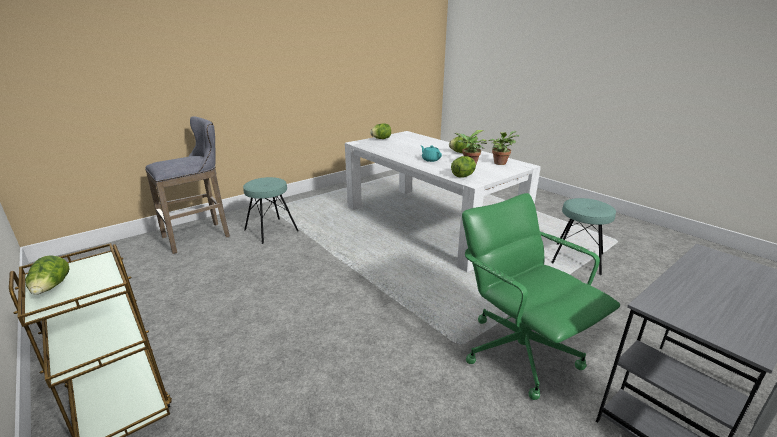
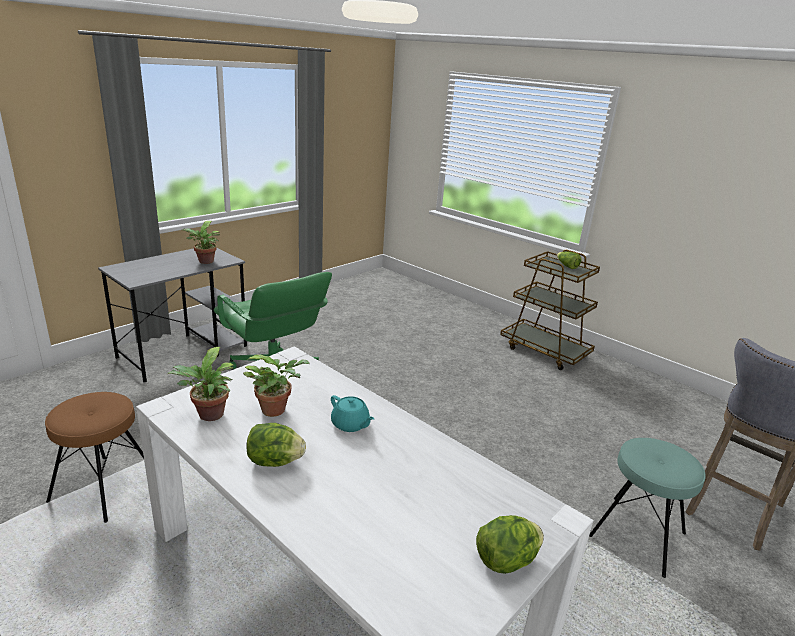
camera: 170 degrees right, 0 degrees up
(463, 176) = (301, 372): lettuce -> none
(577, 258) = (105, 488): turquoise stool -> brown stool
(687, 298) = (204, 262): none -> potted plant

